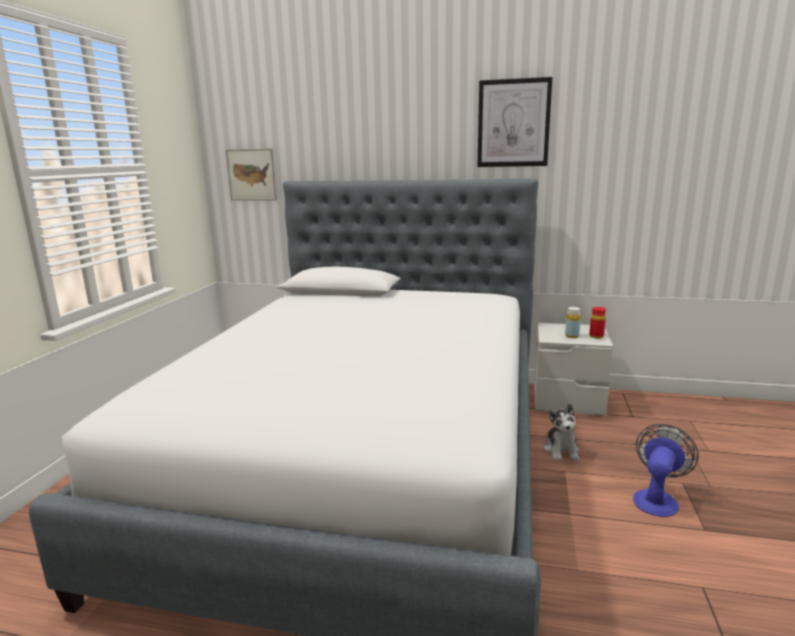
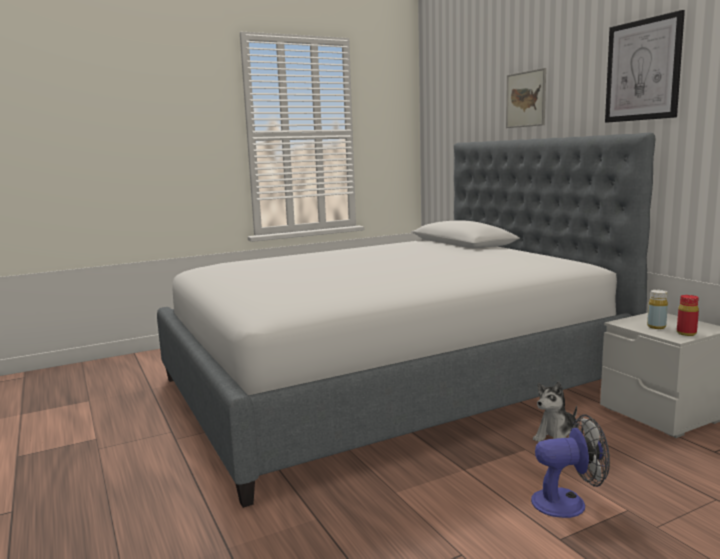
camera: 50 degrees right, 5 degrees down
(251, 174) = (445, 138): picture -> picture (526, 99)

